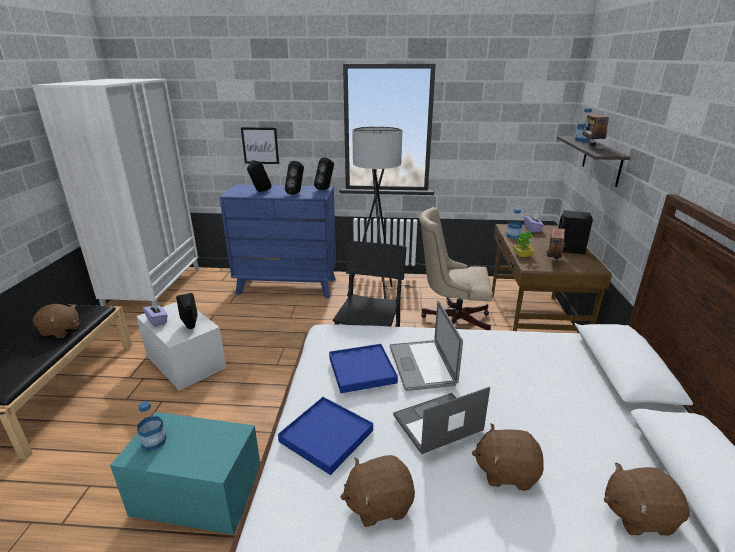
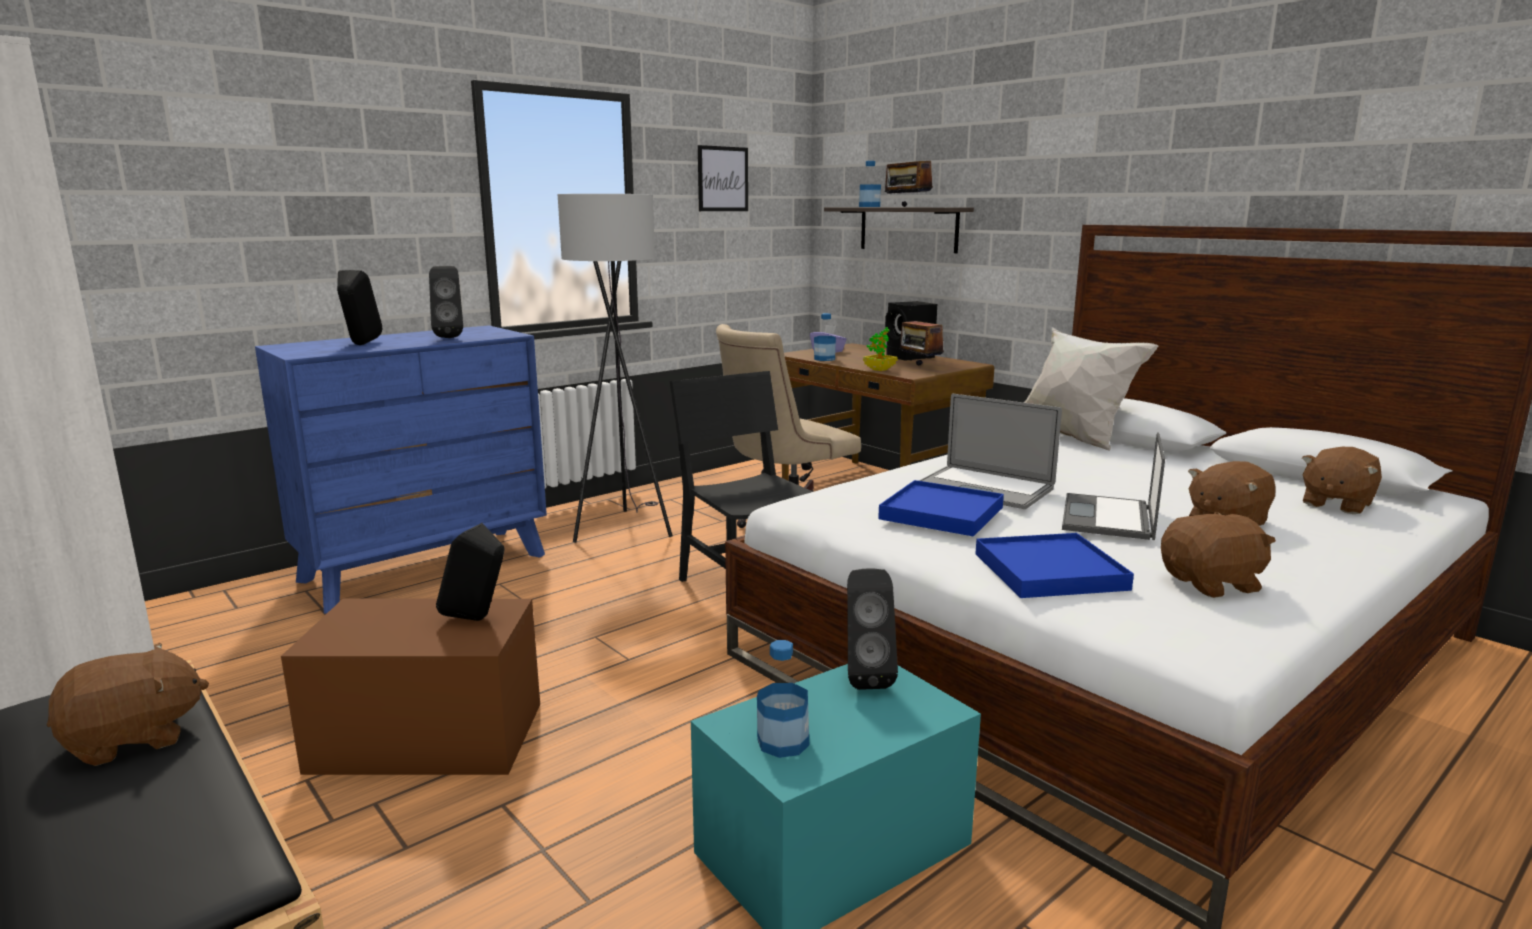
camera: 45 degrees left, 10 degrees down
(157, 321) = (364, 640): purple tissue box -> none
(185, 361) = (427, 737): white storage box -> brown storage box
(260, 145) = (294, 253): picture -> picture (722, 179)
(325, 189) = (488, 328): black speaker -> black speaker (865, 677)
(379, 503) = (1212, 584): brown plush toy -> brown plush toy turned 135 degrees counterclockwise
(580, 351) = (1072, 438): none -> white pillow

